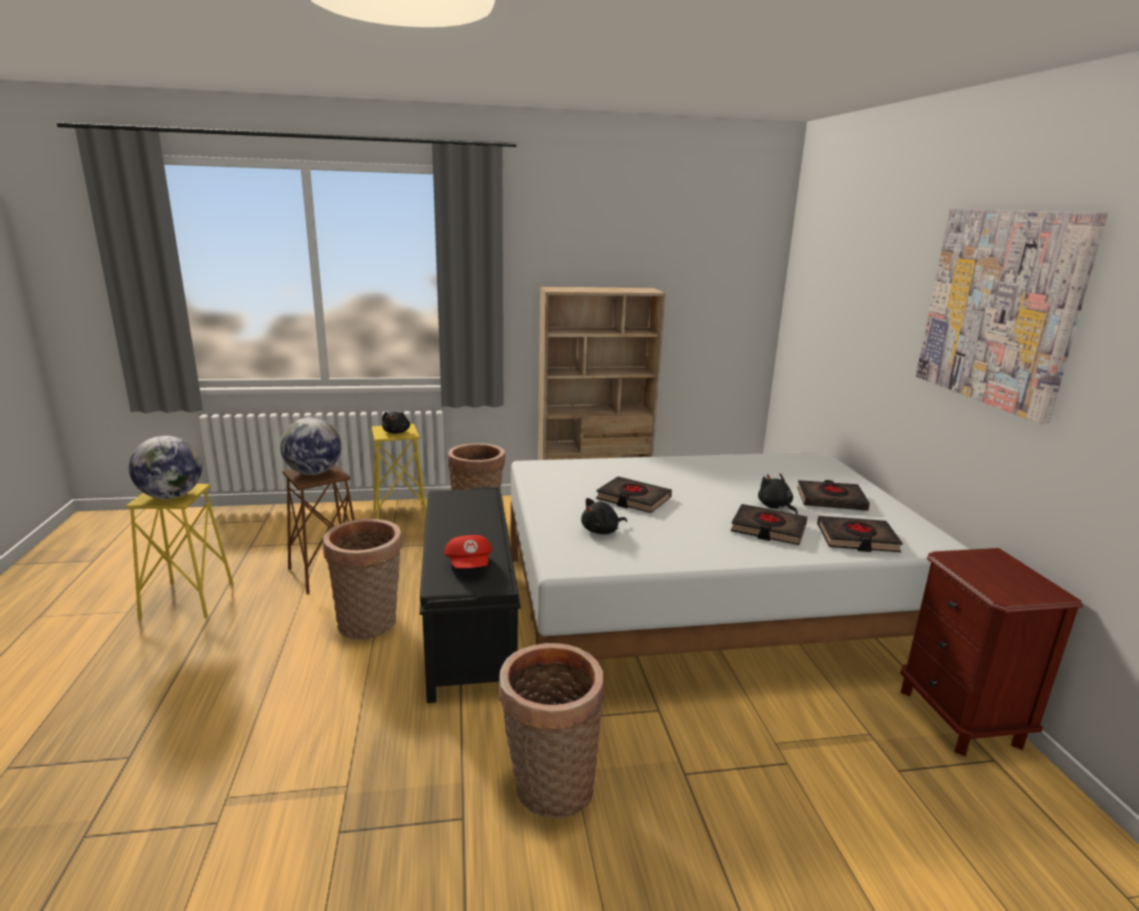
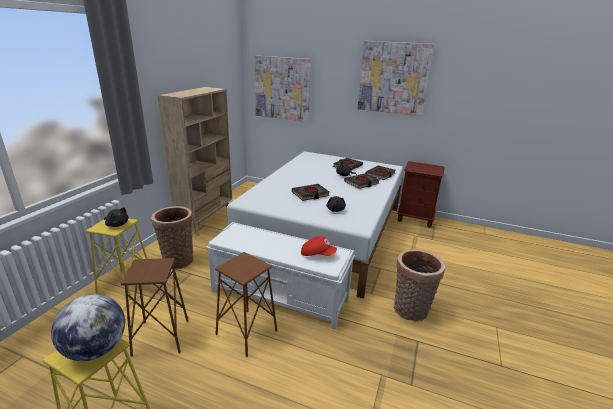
camera: 60 degrees left, 5 degrees up
(313, 473) = (147, 270): globe -> none
(370, 625) = (247, 332): basket -> brown stool
(469, 625) = (280, 296): black bench -> white bench
(823, 312) = (282, 88): none -> picture

